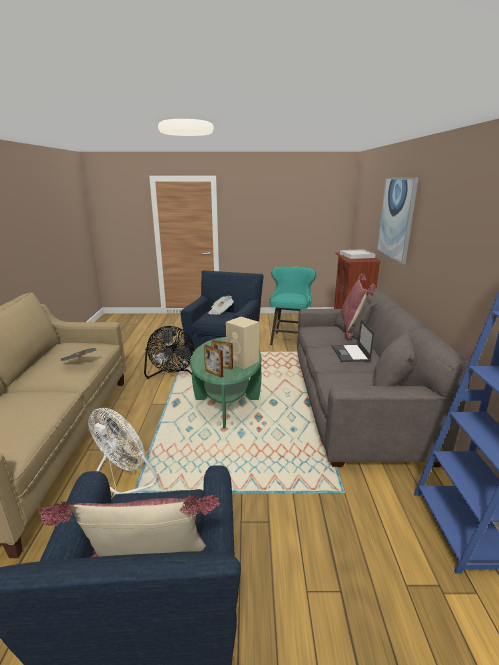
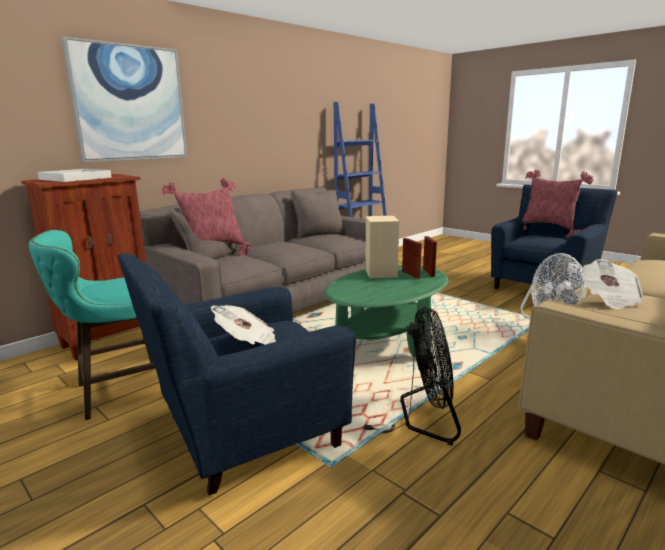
camera: 135 degrees left, 5 degrees down
(172, 374) = (419, 415): black fan -> black fan turned 45 degrees clockwise
(351, 354) = (284, 245): laptop -> none

